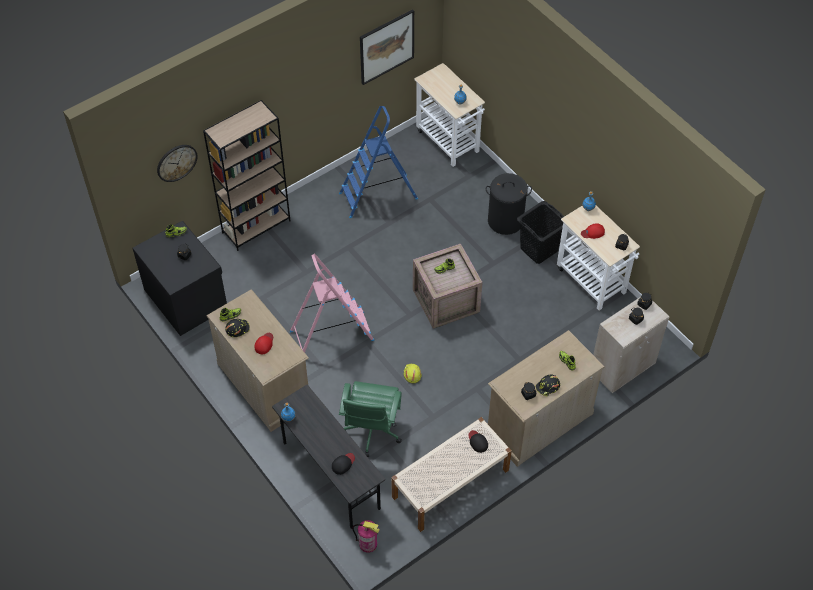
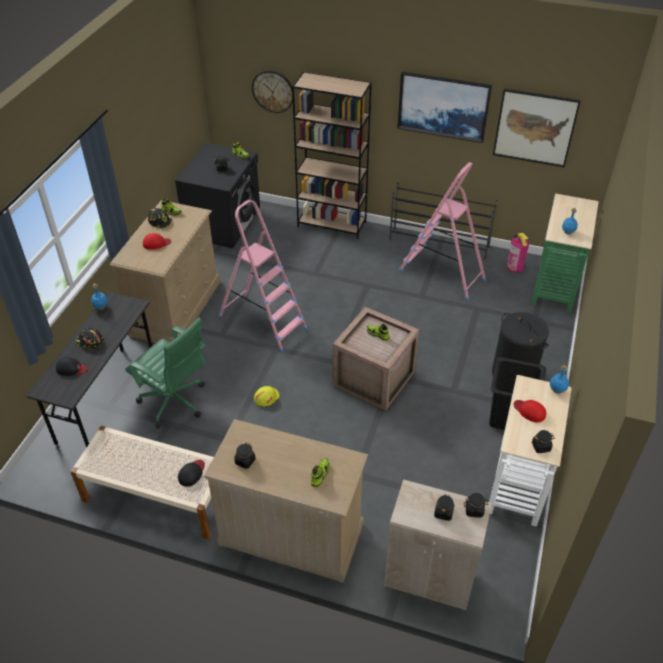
camera: 55 degrees right, 10 degrees down
(318, 77) = (443, 106): none -> picture
(342, 174) = (439, 243): none -> black shoe rack
(368, 544) = (44, 466): fire extinguisher -> fire extinguisher (514, 267)
(371, 433) = (176, 403): green office chair -> green office chair turned 120 degrees counterclockwise
(378, 196) = (441, 275): blue step ladder -> pink step ladder
(448, 141) = (554, 287): white cart -> green cart
(548, 387) = (269, 474): black hard hat -> black hard hat (90, 342)

